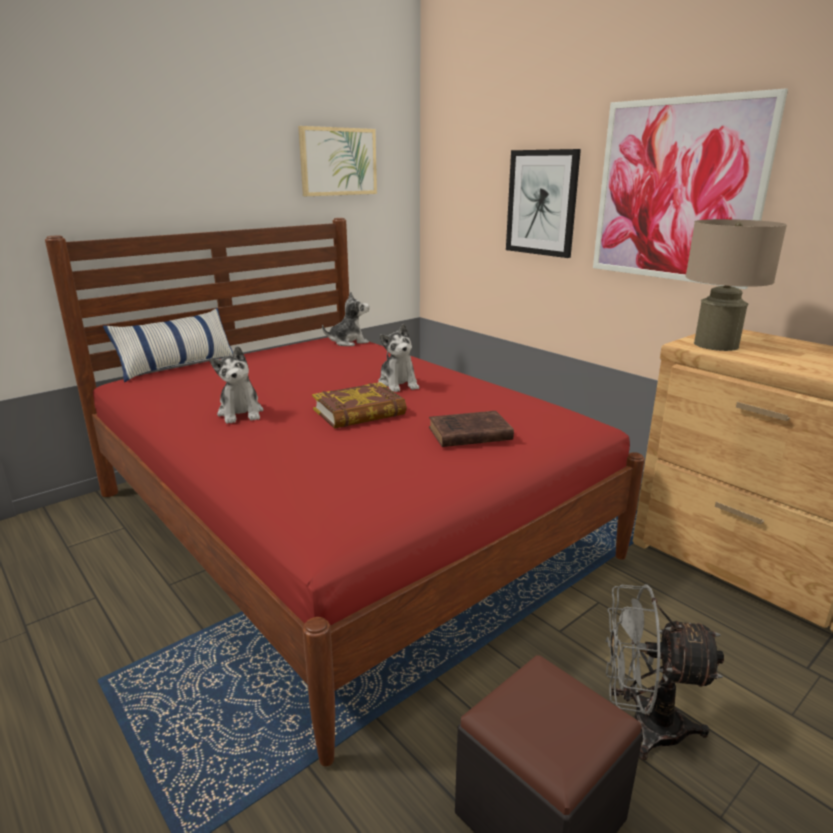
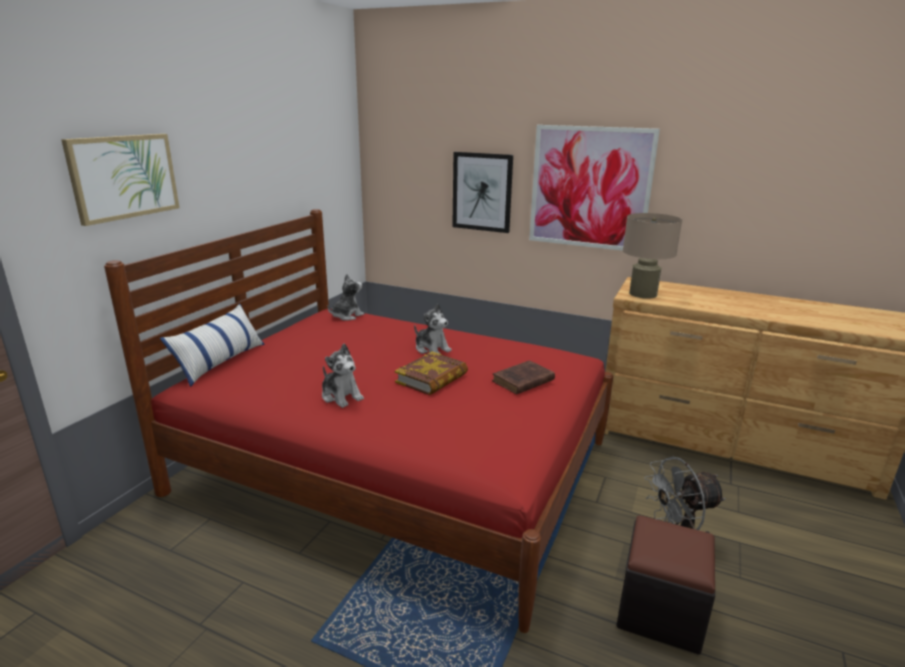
camera: 25 degrees left, 0 degrees up
(338, 161) = (309, 161): picture -> picture (124, 177)

